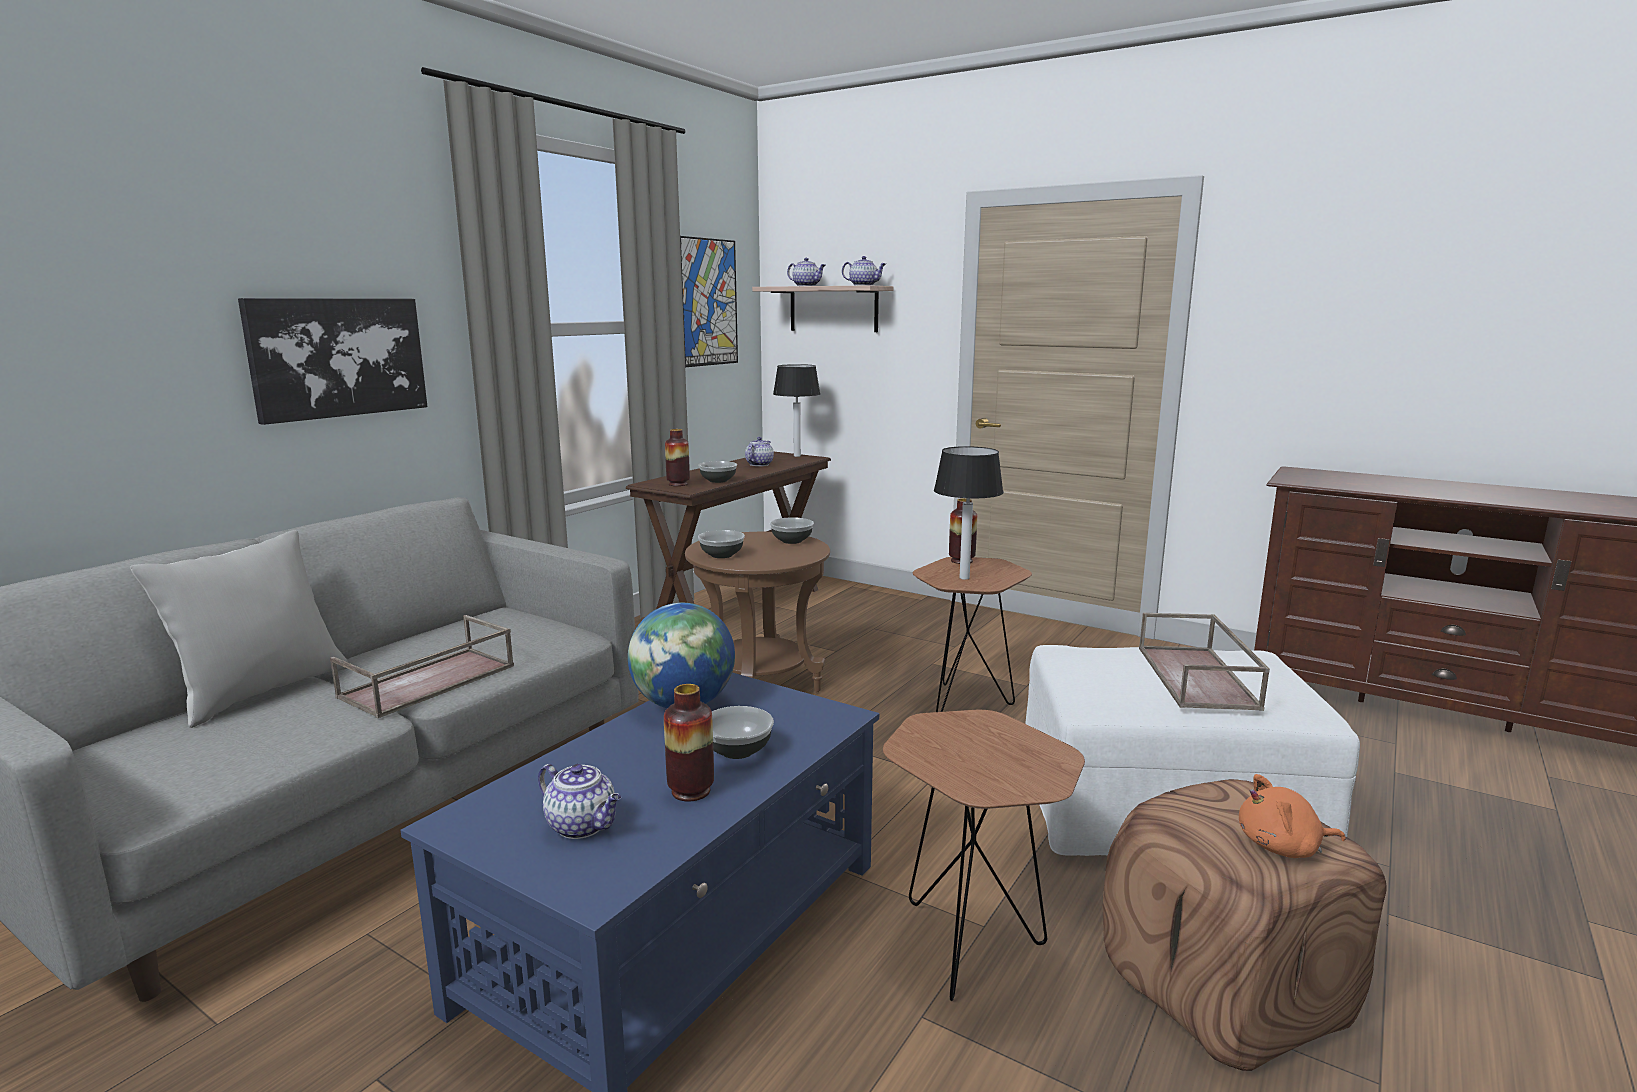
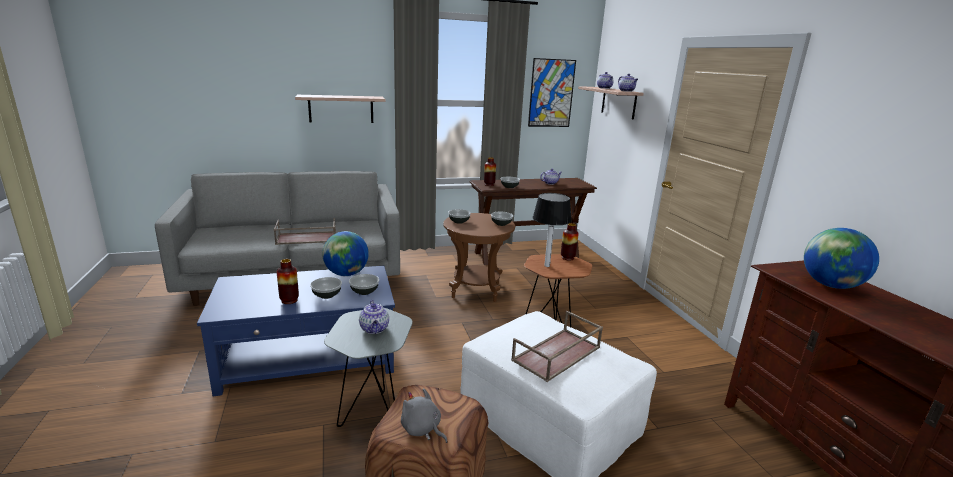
camera: 40 degrees right, 5 degrees up
(261, 692) = (269, 226): grey pillow -> none
(338, 357) = (341, 109): picture -> shelf
(583, 826) = (248, 296): teapot -> teapot (374, 329)
(785, 716) = (364, 291): none -> bowl
(797, 456) = (581, 182): table lamp -> none
(971, 950) = (373, 418): brown side table -> grey side table
(1283, 847) = (422, 429): orange plush toy -> grey plush toy
(1360, 482) = (830, 285): none -> globe

